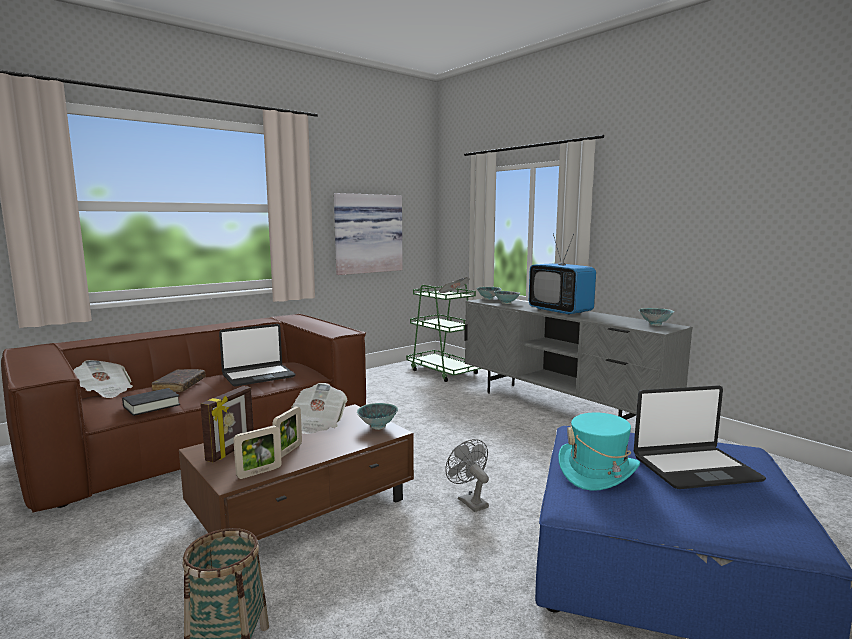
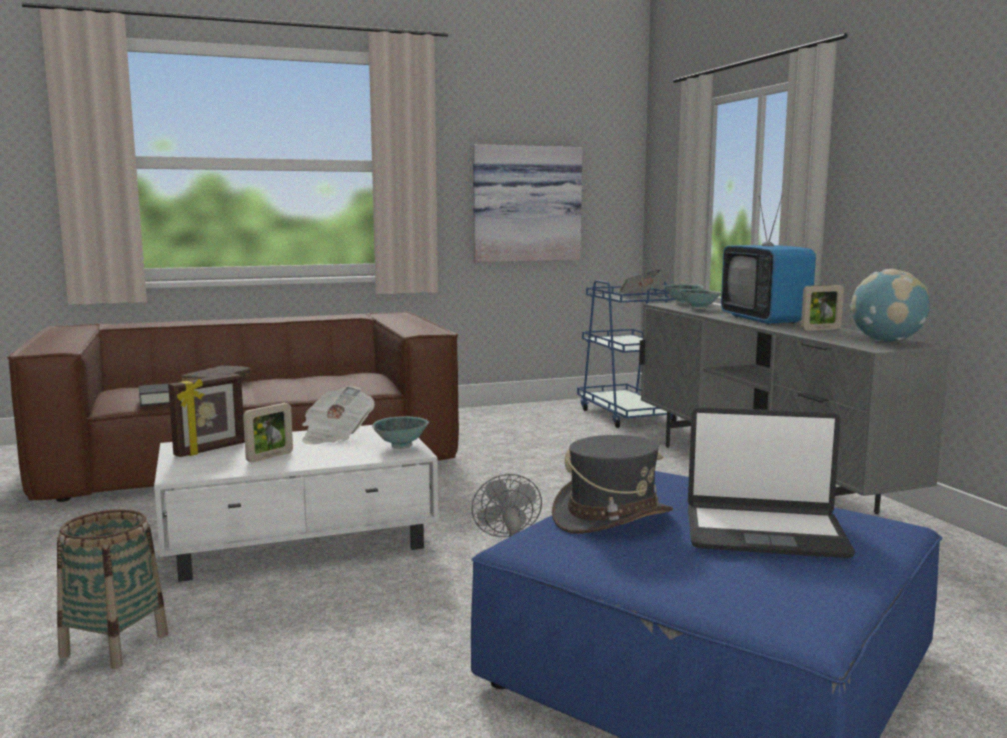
camera: 20 degrees right, 0 degrees up
(105, 391) = (137, 383): newspaper -> none
(258, 376) = (315, 382): laptop -> none
(259, 472) = (216, 471): picture frame -> picture frame (820, 329)
(305, 508) = (301, 539): brown coffee table -> white coffee table
(443, 372) = (626, 415): green cart -> blue cart
(598, 471) = (612, 517): turquoise hat -> grey hat
(655, 324) = (886, 341): bowl -> globe

